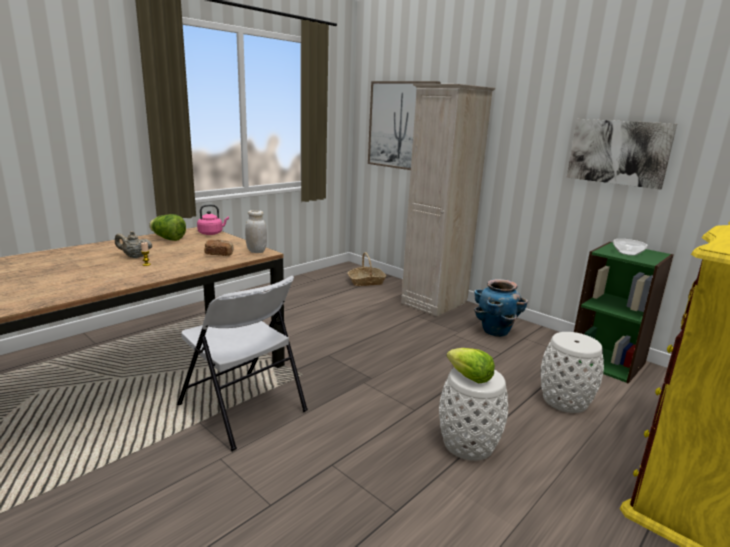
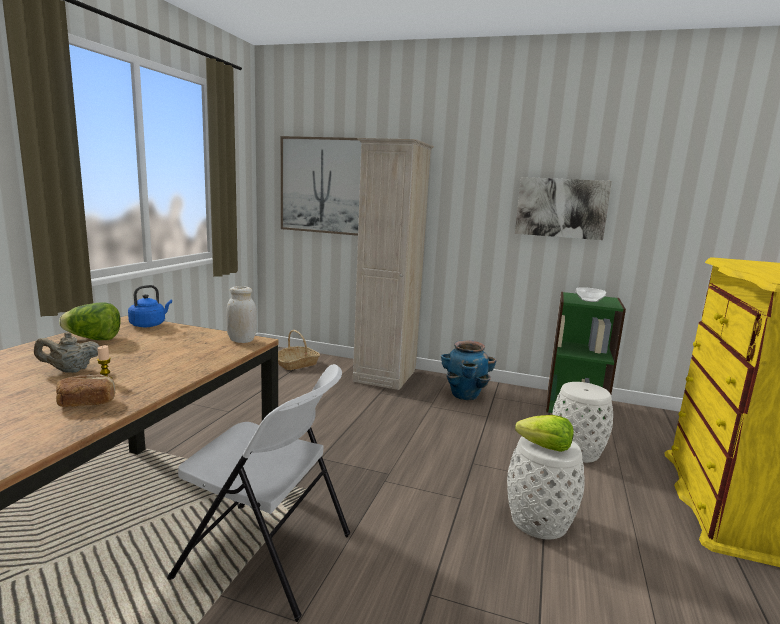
camera: 25 degrees left, 5 degrees down
(212, 233) = (149, 324): pink kettle -> blue kettle
(219, 254) = (198, 351): bread -> bread (87, 403)

